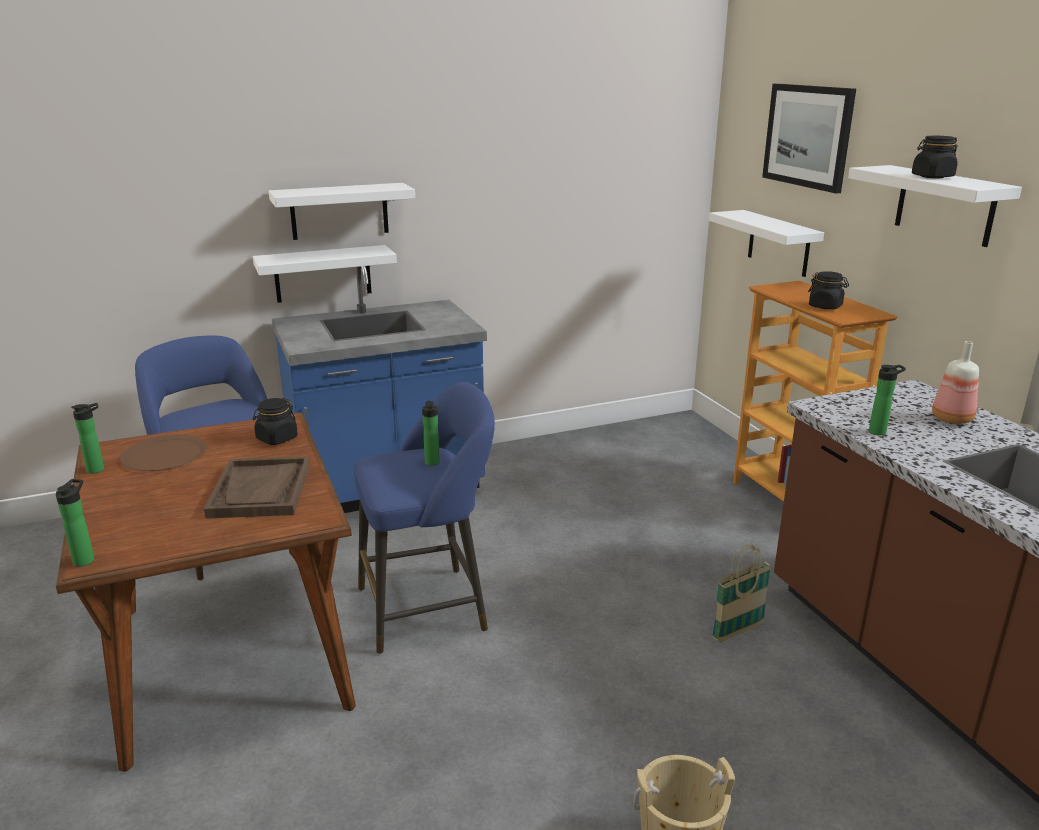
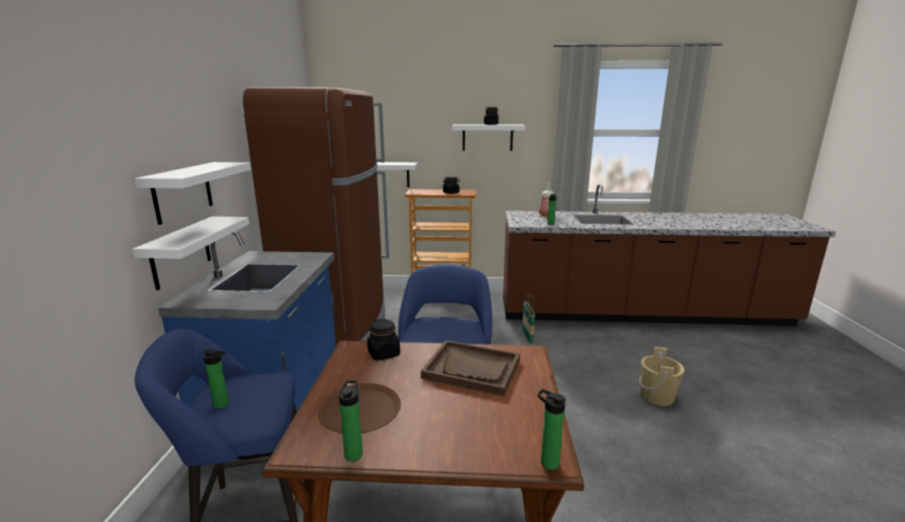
camera: 65 degrees left, 5 degrees down
(432, 463) = (443, 322): bottle -> bottle (223, 405)
(572, 463) = (339, 332): none -> brown fridge
(808, 136) = (395, 116): picture -> none

